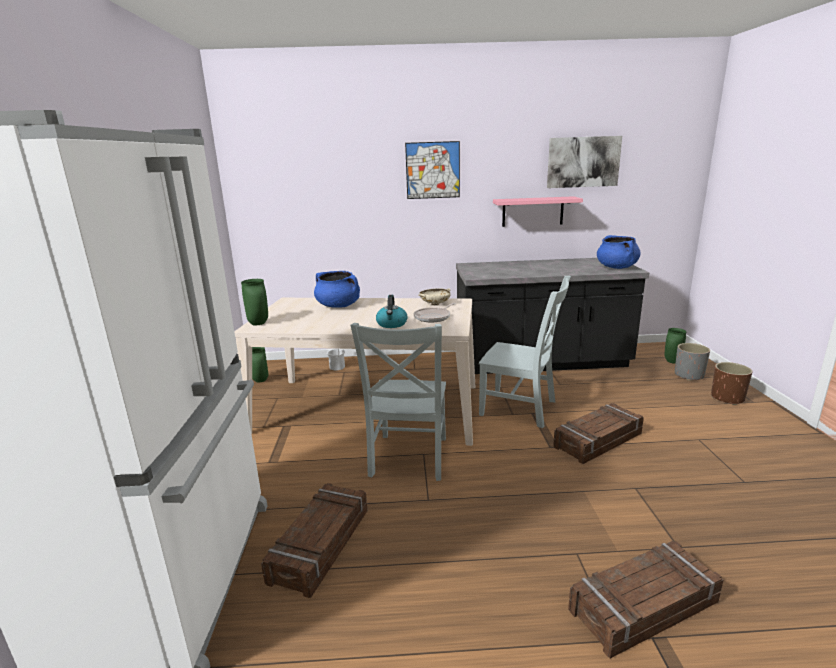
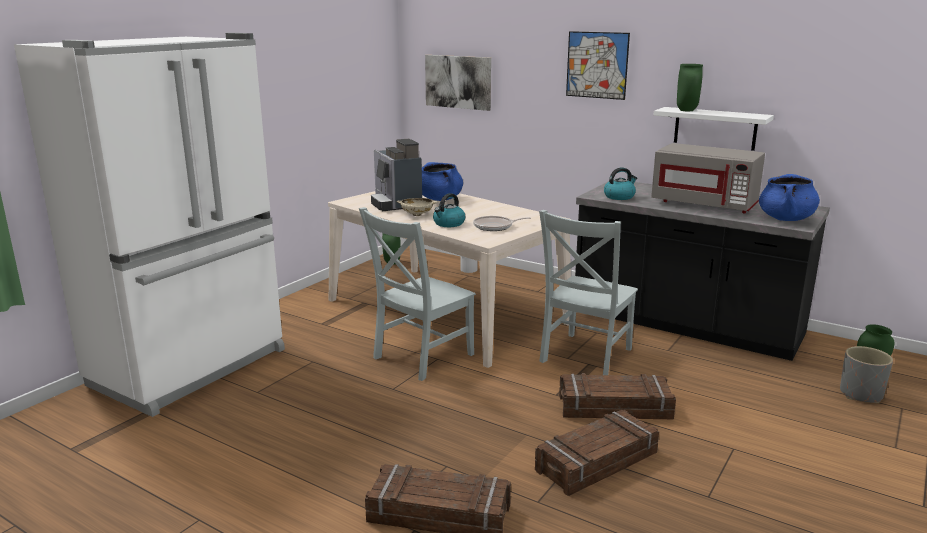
camera: 35 degrees right, 0 degrees up
(259, 323) = (355, 199): green vase -> green vase (687, 110)
(307, 318) = (395, 204): none -> coffee machine
(321, 545) = (286, 385): crate -> crate (597, 462)
(435, 304) = (523, 216): beige bowl -> beige bowl (417, 215)
(493, 273) = (619, 197): none -> kettle
(521, 409) = (584, 357): grey chair -> grey chair turned 60 degrees clockwise
(532, 211) = (715, 128): pink shelf -> white shelf
(554, 268) = (704, 204): none -> grey microwave
(583, 162) = (790, 70): picture -> picture (458, 82)
(727, 398) = (864, 431): brown planter -> none

